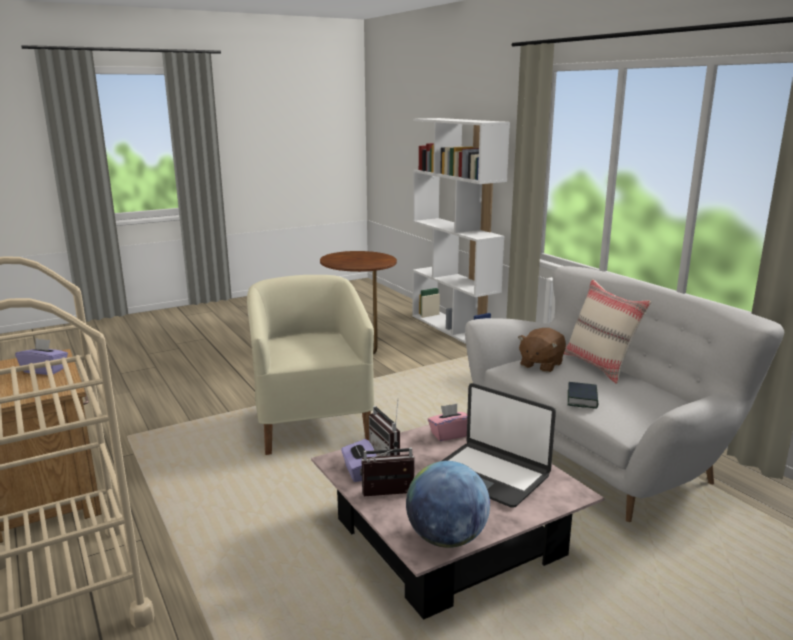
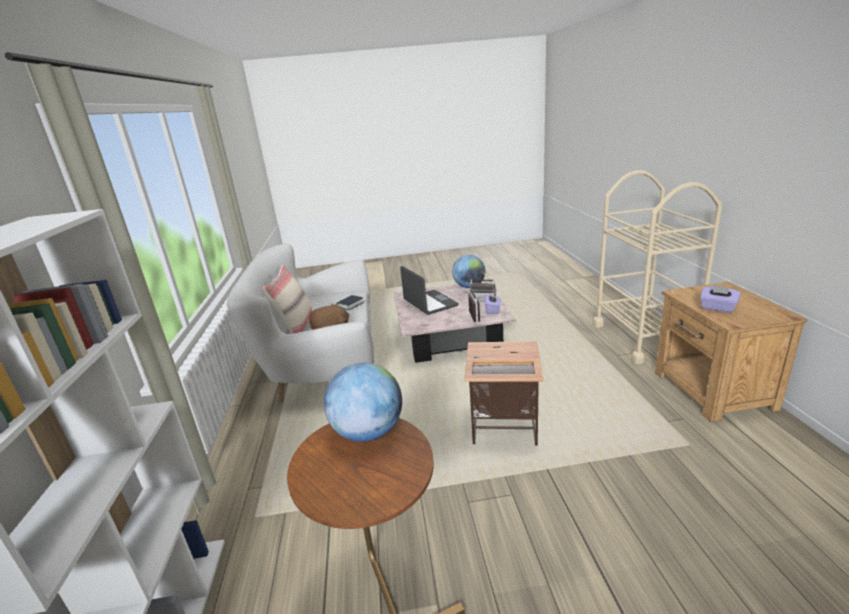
camera: 155 degrees left, 5 degrees up
(312, 423) = (502, 428): beige armchair -> side table
(363, 264) = (368, 432): none -> globe
(449, 434) = (430, 323): pink tissue box -> none

